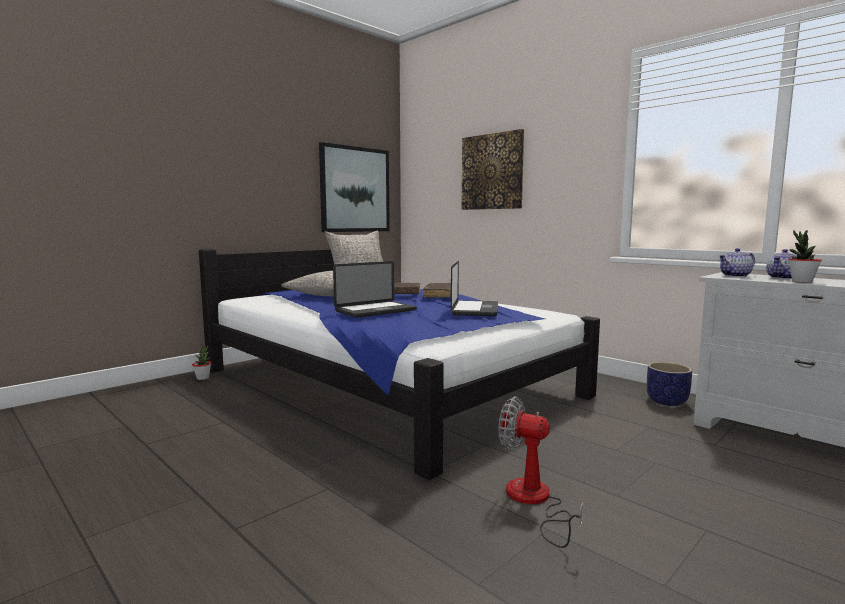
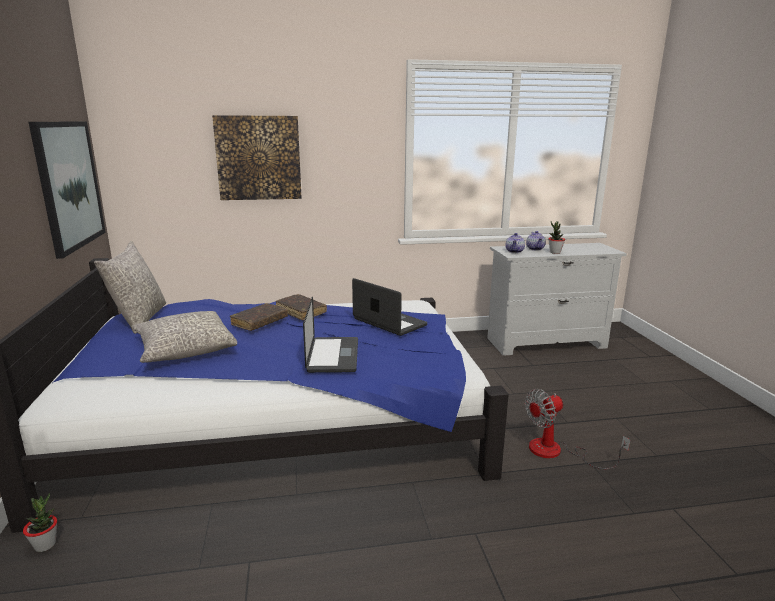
camera: 55 degrees left, 10 degrees up
(667, 402) = (464, 344): planter -> none

